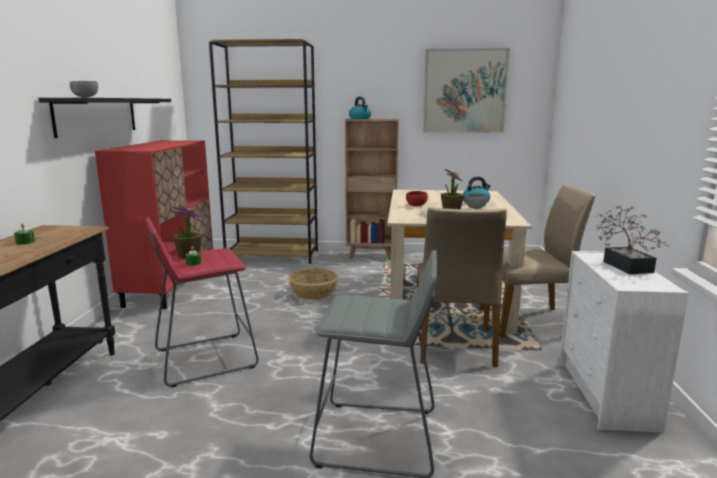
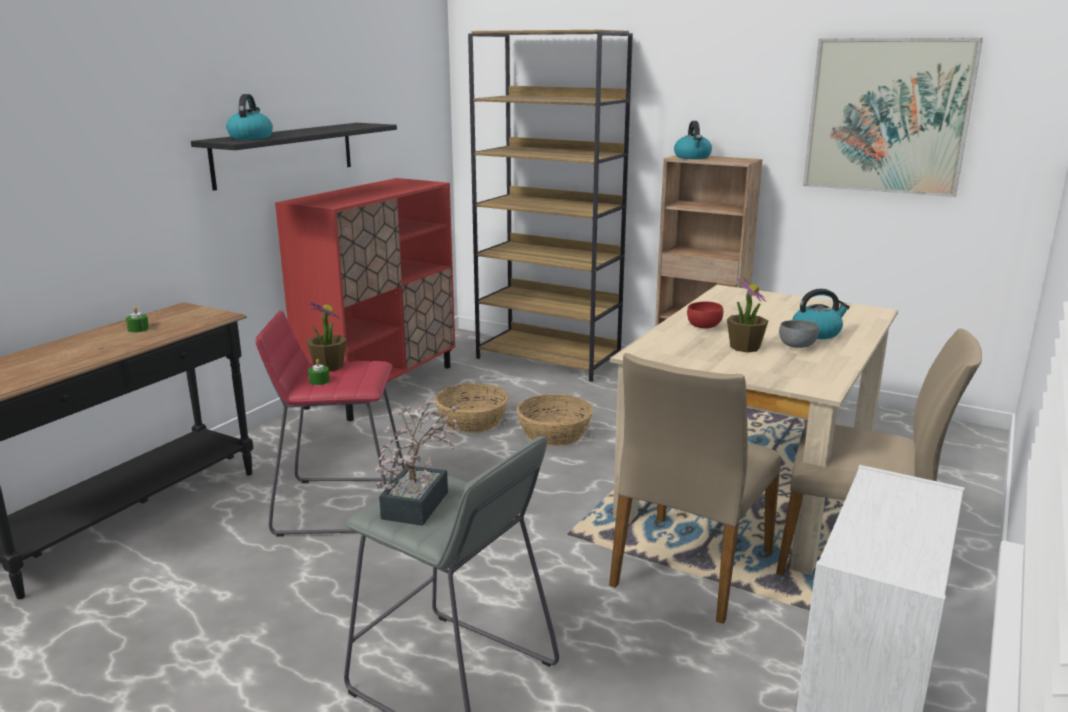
camera: 25 degrees right, 5 degrees up
(85, 97) = (250, 137): grey bowl -> kettle
(253, 295) = (472, 421): none -> basket
(624, 265) = (912, 515): potted plant -> potted plant (420, 500)

